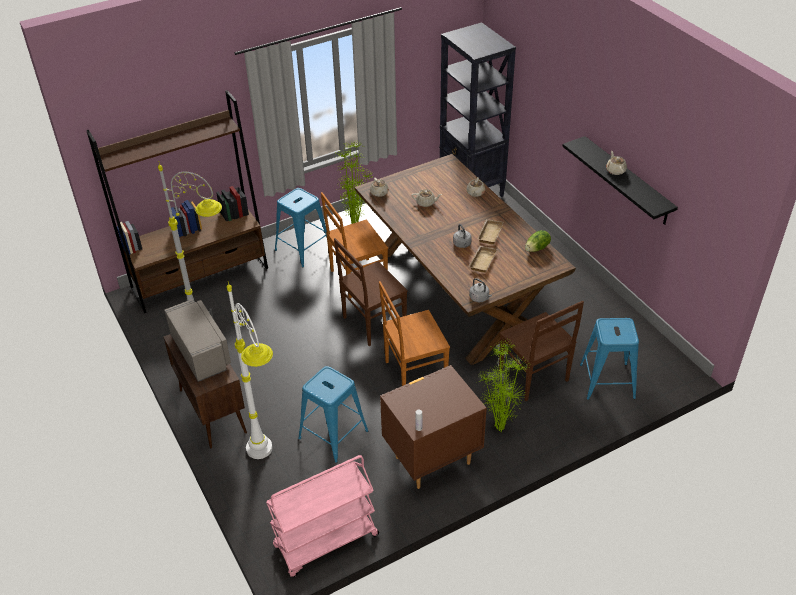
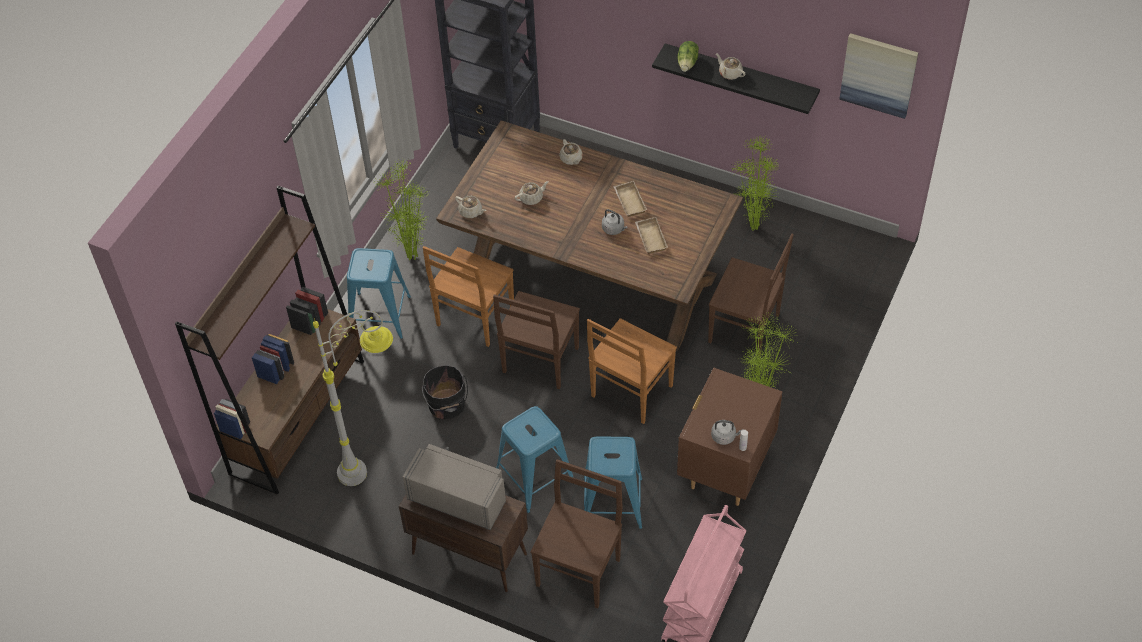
camera: 35 degrees left, 10 degrees up
(269, 464) = (579, 570): white floor lamp -> brown chair
(290, 318) = (446, 405): none -> black bucket
(480, 298) = (685, 281): grey kettle -> grey kettle (724, 437)
(537, 248) = (689, 194): lettuce -> lettuce (687, 63)
(599, 317) = (752, 228): none -> potted plant
(606, 381) = (812, 295): blue stool -> blue stool (534, 478)
(721, 203) = (878, 74): none -> picture

